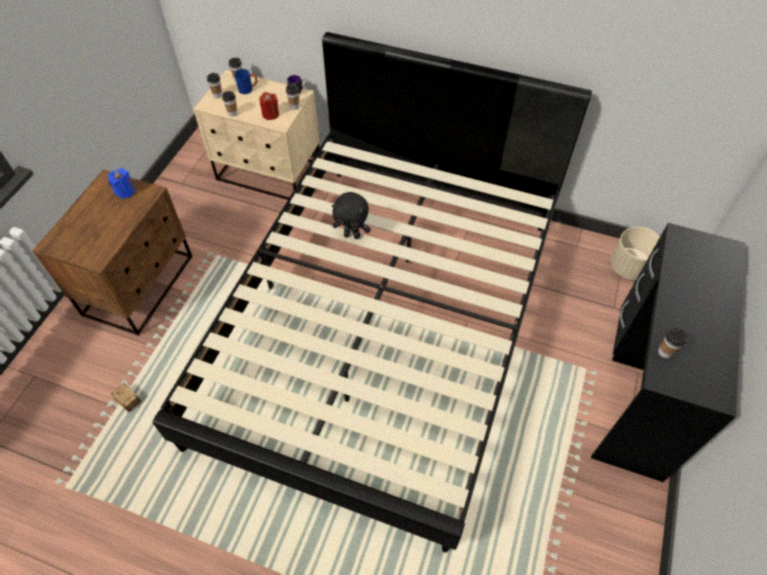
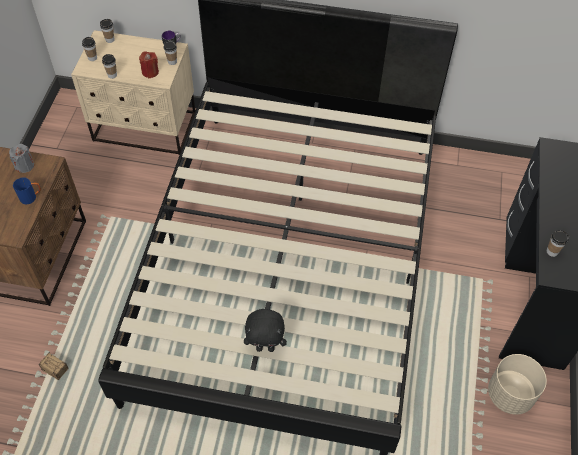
camera: 10 degrees left, 0 degrees up
(125, 191) = (24, 165): blue candle -> grey candle
(248, 89) = (122, 49): blue mug -> blue mug (31, 197)
(352, 235) = (249, 181): black plush toy -> black plush toy (265, 347)
(629, 267) = (508, 180): beige planter -> beige planter (509, 395)

